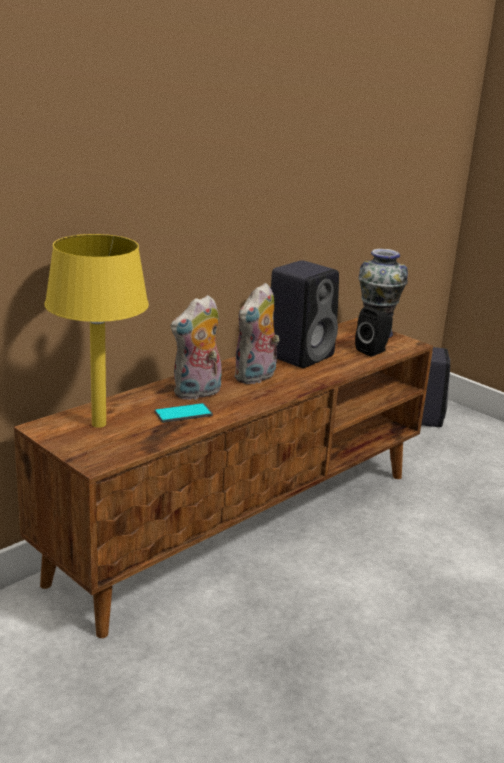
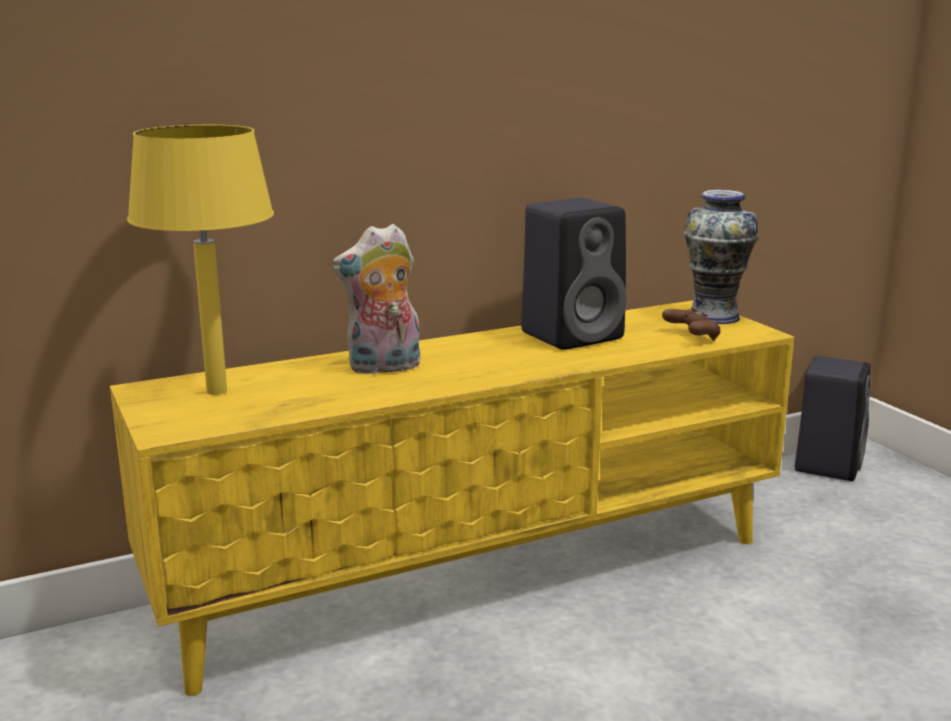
camera: 20 degrees right, 5 degrees down
(183, 413) = (340, 388): phone -> none
(243, 523) = (476, 574): brown tv stand -> yellow tv stand
(256, 377) = (484, 356): plush toy -> none
(373, 351) = (691, 337): black speaker -> brown game controller

